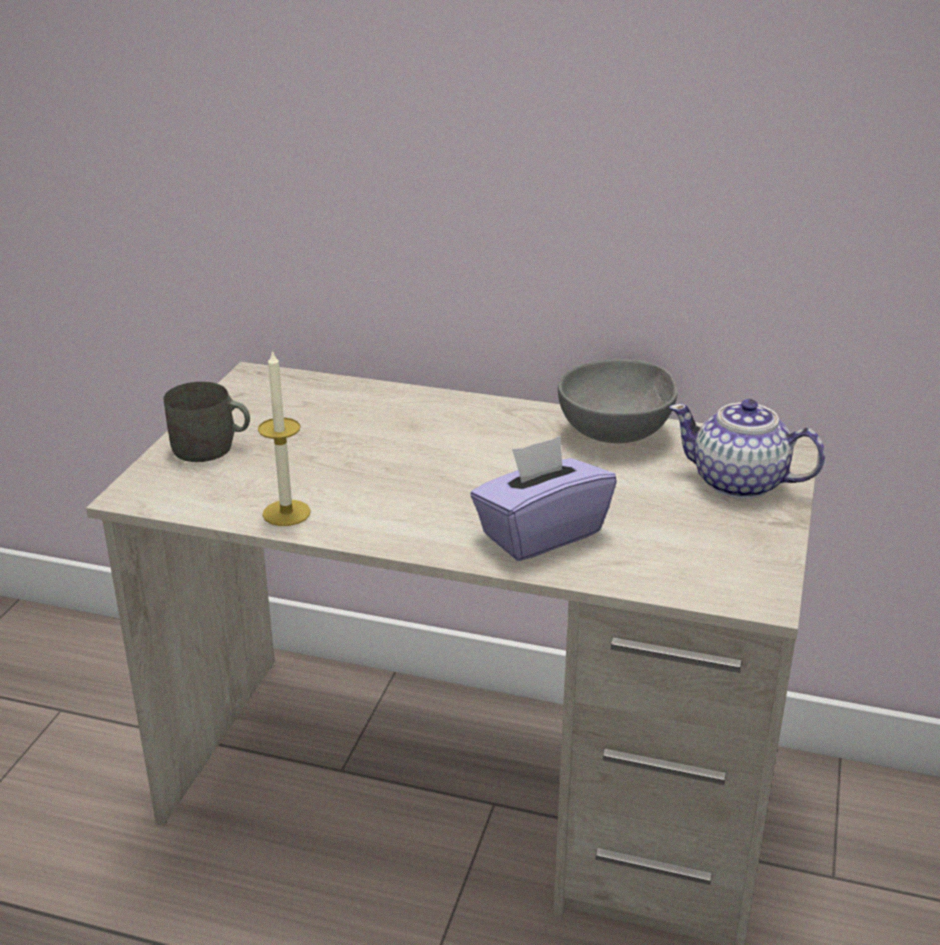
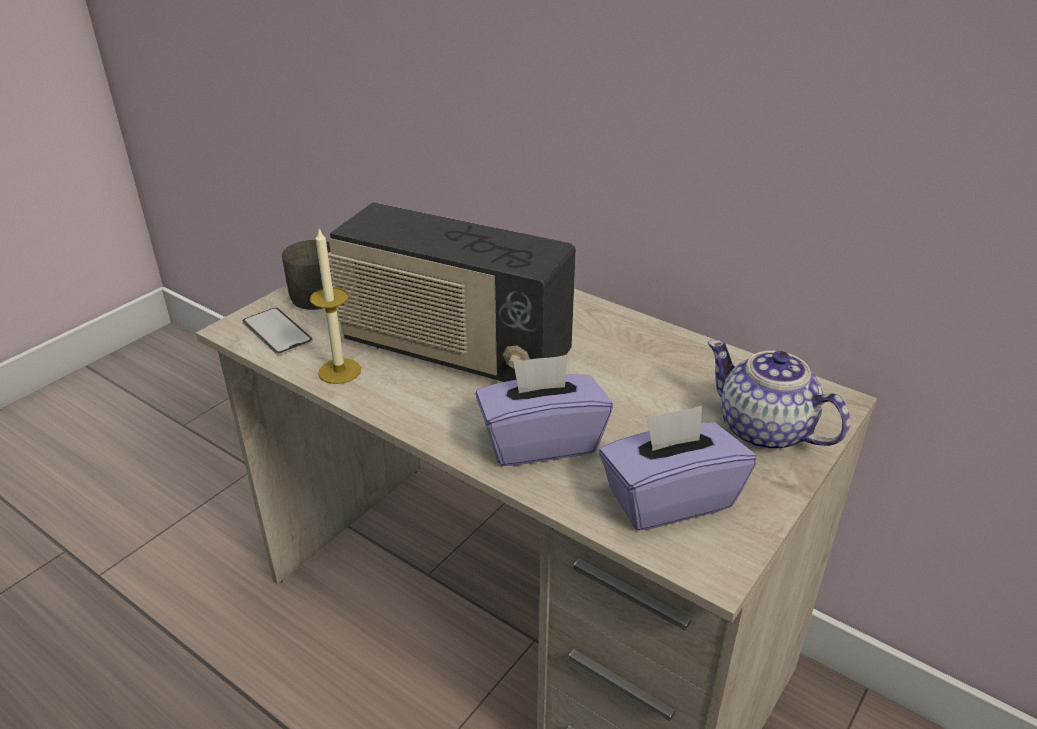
camera: 20 degrees right, 5 degrees up
(184, 489) = (277, 331): none -> phone
(396, 473) = (453, 352): none -> radio
(618, 433) = (675, 353): grey bowl -> none
(689, 554) = (669, 498): none -> purple tissue box

